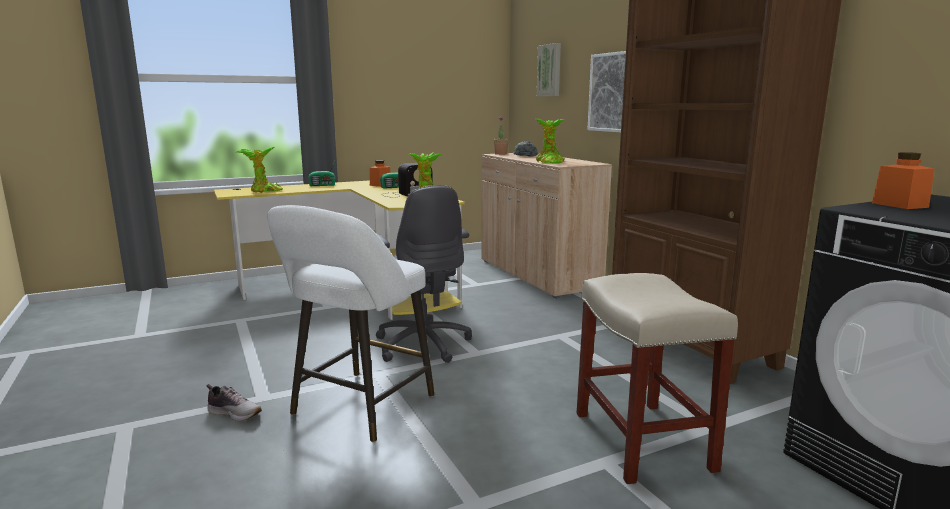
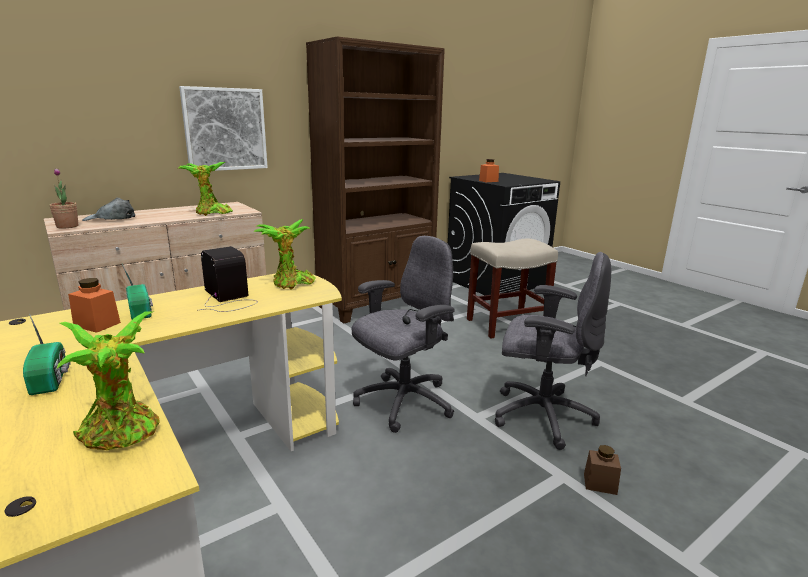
camera: 100 degrees left, 5 degrees up
(235, 413) = (600, 484): shoe -> brown jar
(358, 408) = (541, 415): white stool -> grey office chair
(550, 70) = (74, 97): picture -> none

